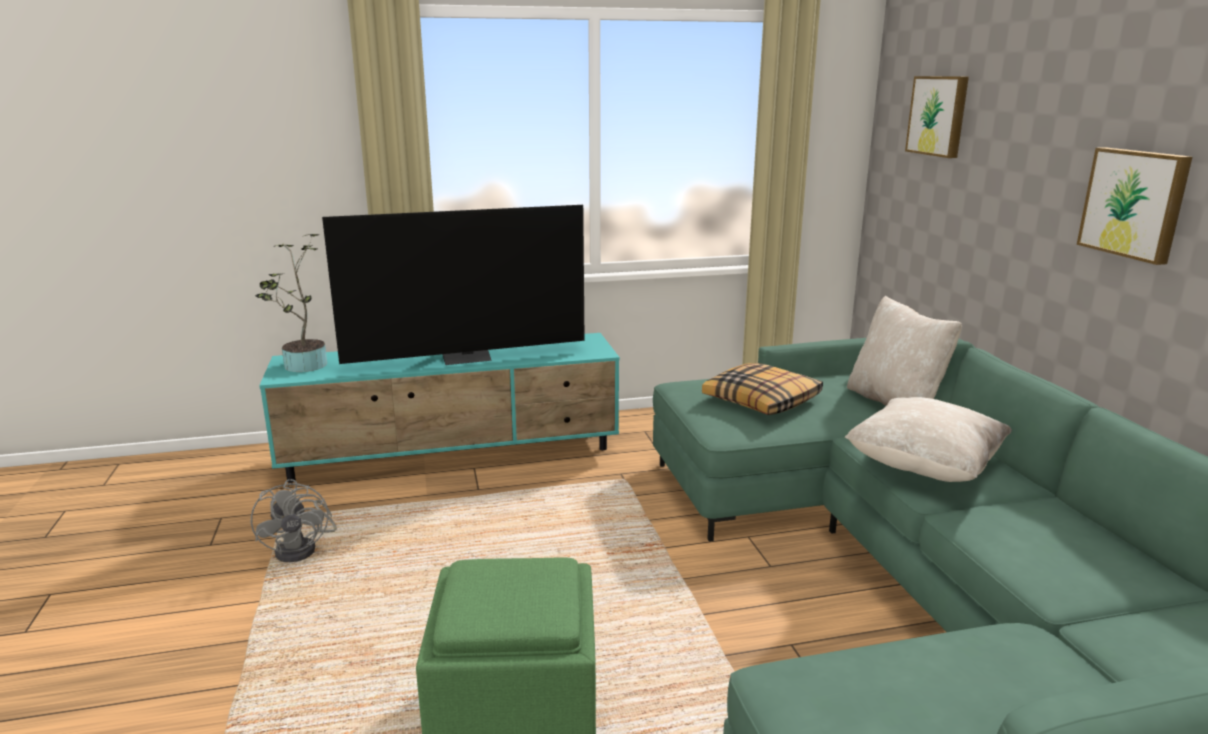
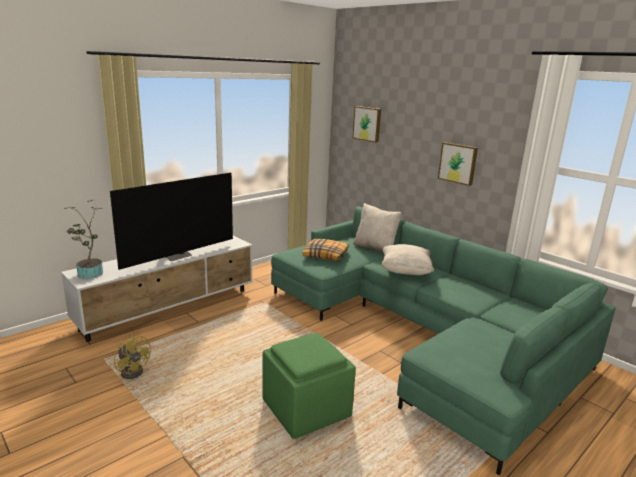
camera: 30 degrees left, 0 degrees up
(303, 549) = (134, 370): grey fan -> yellow fan
(454, 456) = (170, 309): turquoise tv stand -> white tv stand

